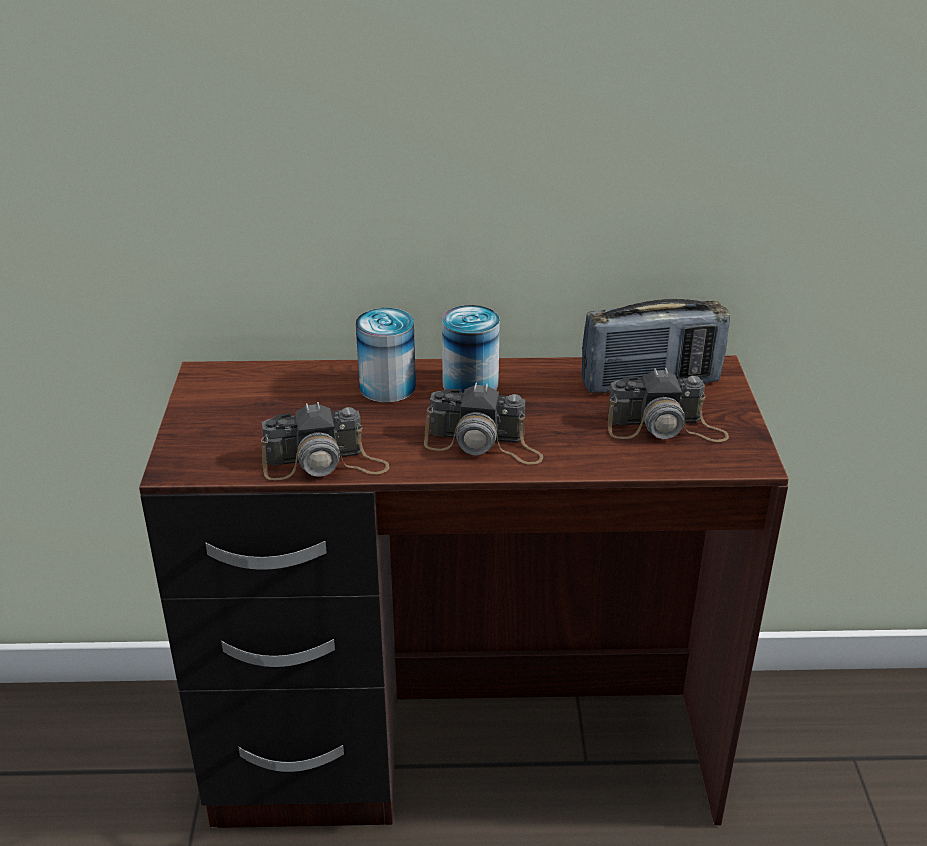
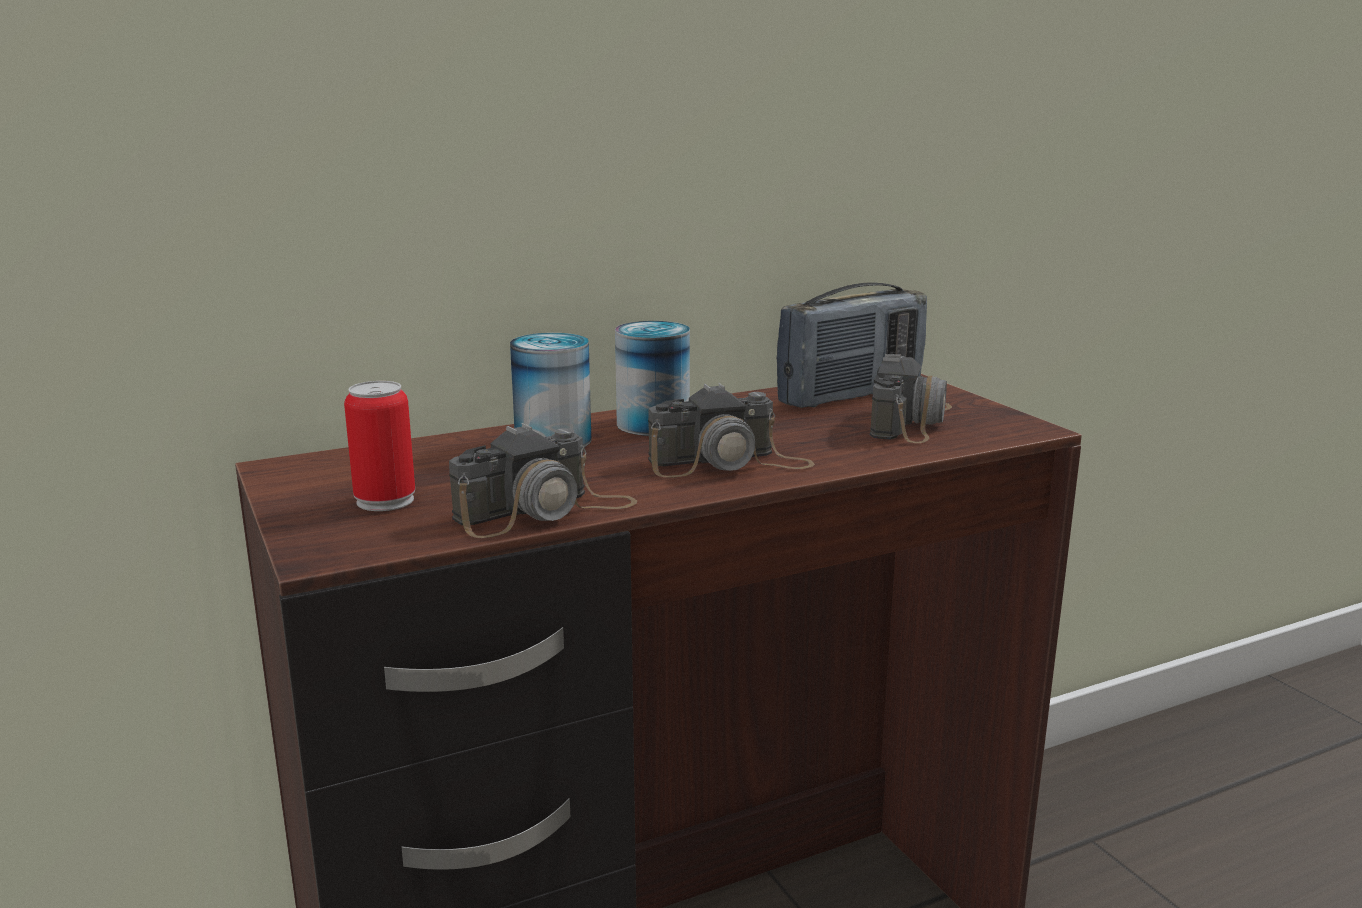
camera: 25 degrees left, 15 degrees down
(240, 426) = (385, 500): none -> can
(666, 427) = (911, 420): camera -> camera turned 45 degrees counterclockwise

